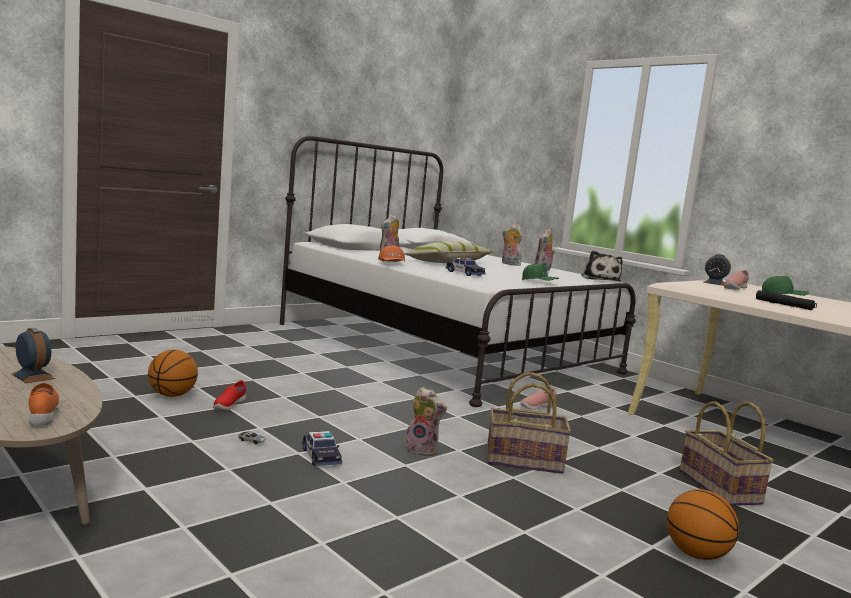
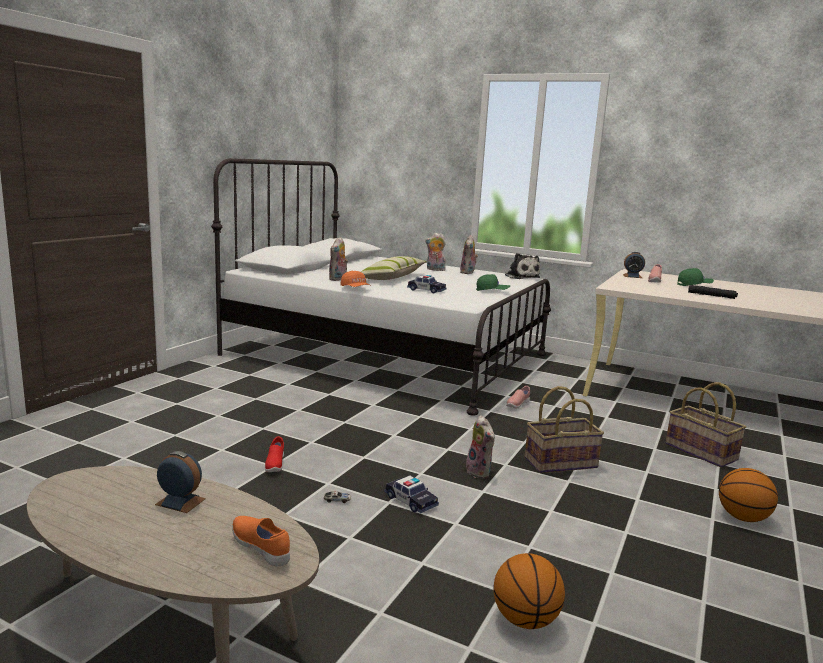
camera: 20 degrees left, 5 degrees up
(171, 395) = (208, 465): basketball -> basketball (525, 620)
(422, 450) = (480, 472): plush toy -> plush toy turned 60 degrees clockwise

